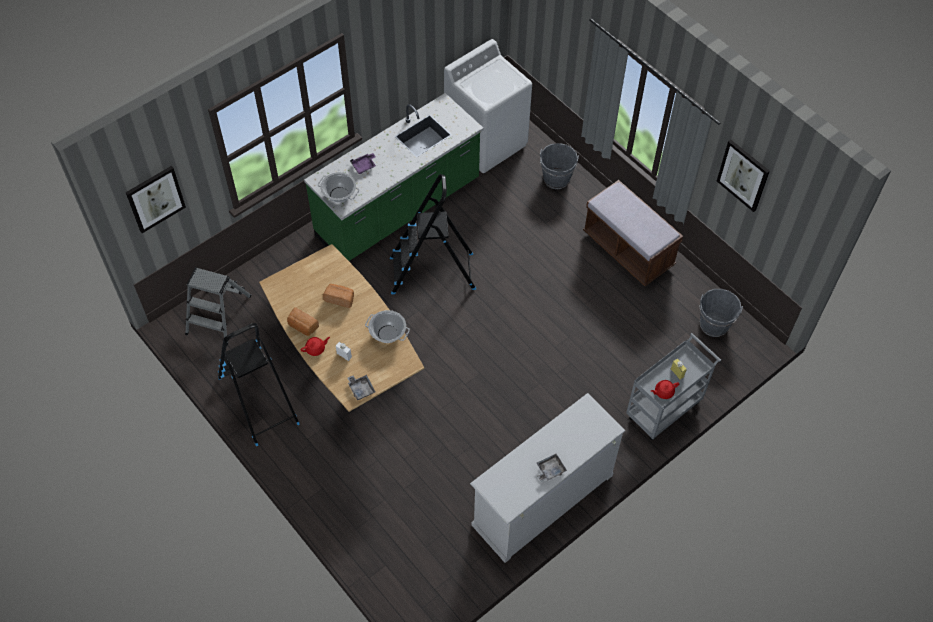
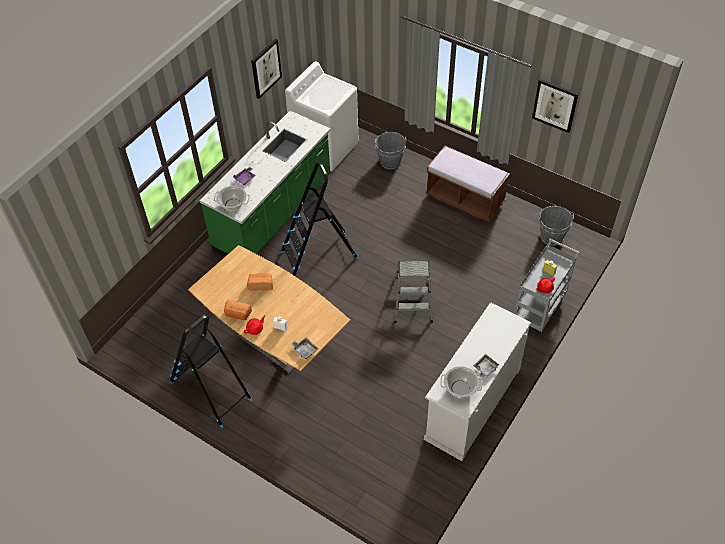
camera: 15 degrees left, 5 degrees down
(155, 198) = (87, 236): picture -> picture (266, 68)
(218, 314) = (153, 332): grey step ladder -> grey step ladder (412, 300)
(387, 334) = (310, 301): cooking pot -> cooking pot (460, 388)

